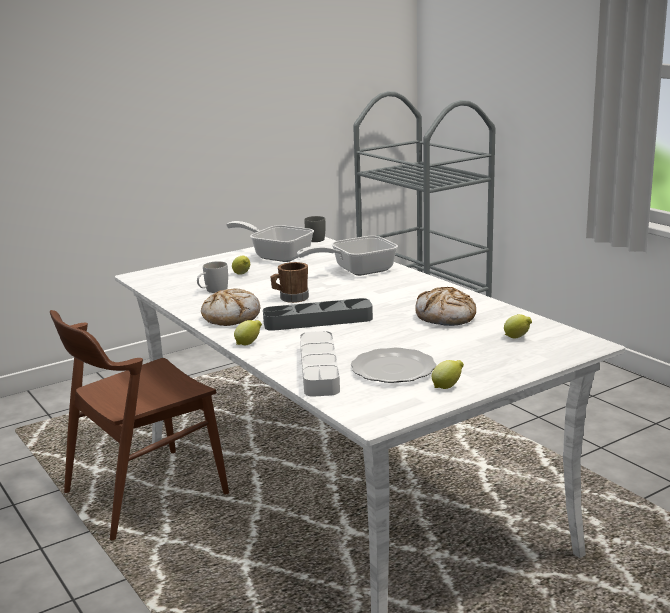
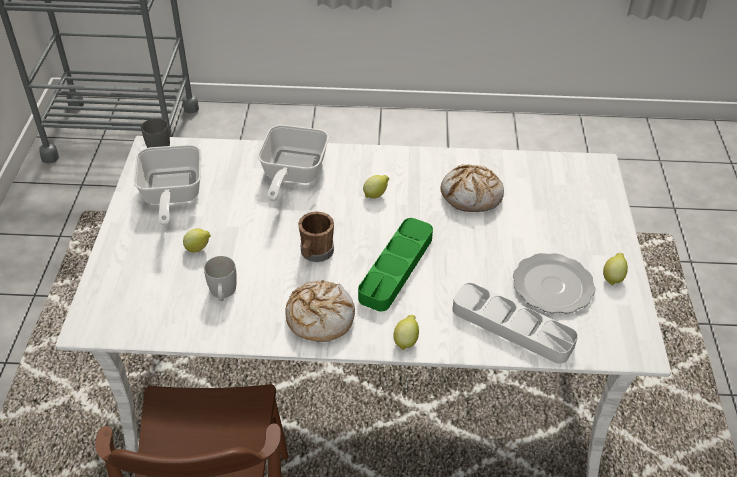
camera: 55 degrees left, 25 degrees up
(277, 255) = (171, 196): frying pan -> frying pan turned 75 degrees counterclockwise
(318, 320) = (396, 268): grey tray -> green tray
(517, 338) = (553, 188): lemon -> lemon (376, 195)

